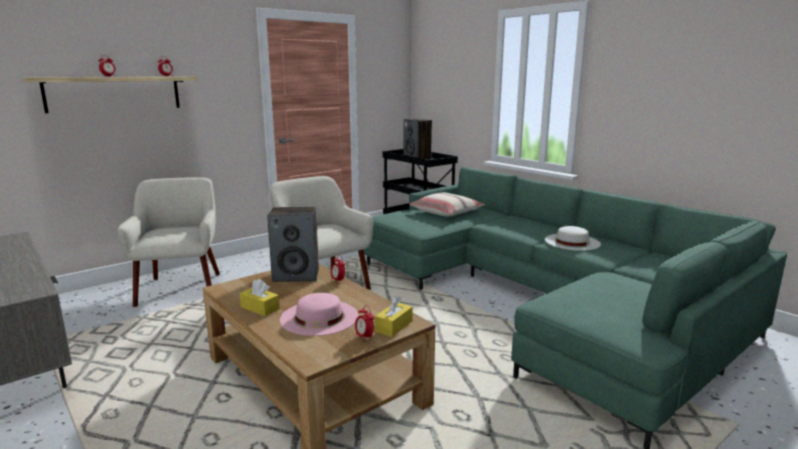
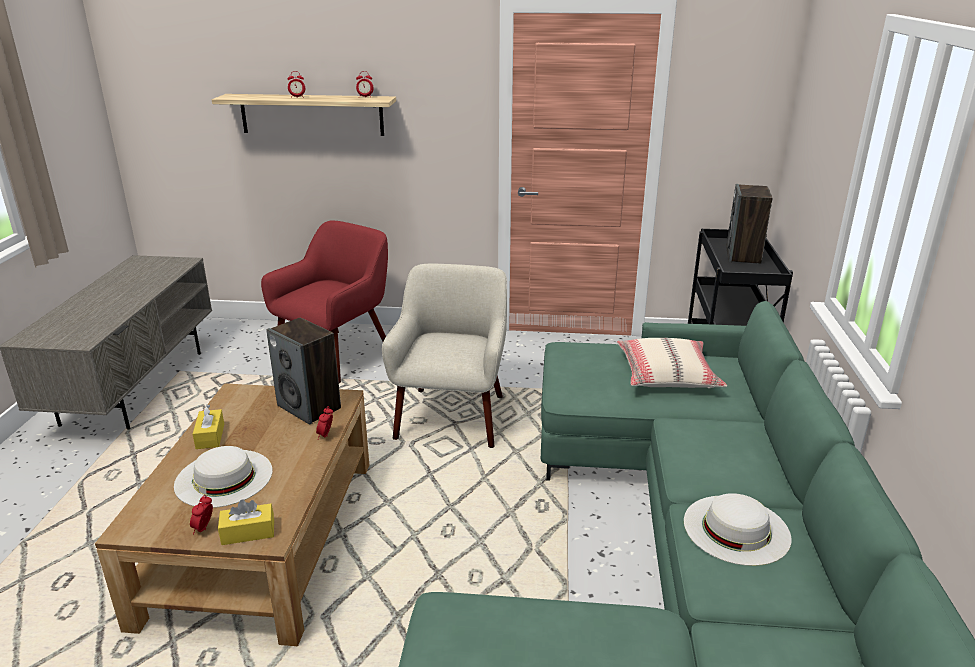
camera: 45 degrees right, 10 degrees up
(181, 288) = (337, 355): beige armchair -> red armchair
(319, 317) = (224, 477): pink hat -> white hat

